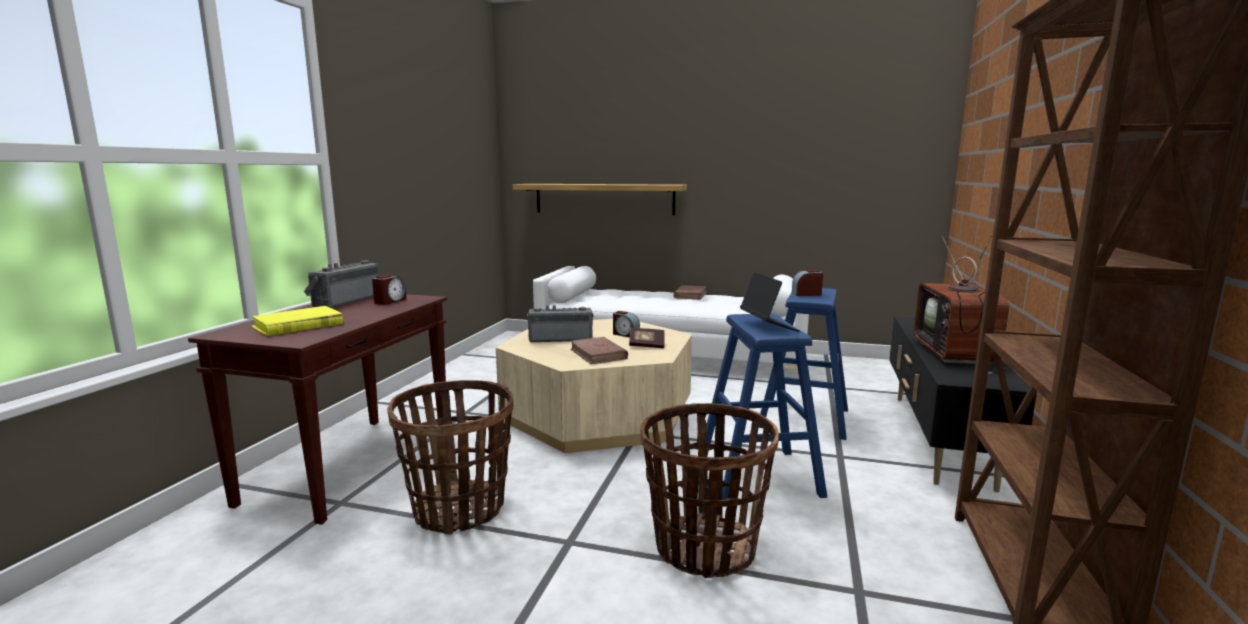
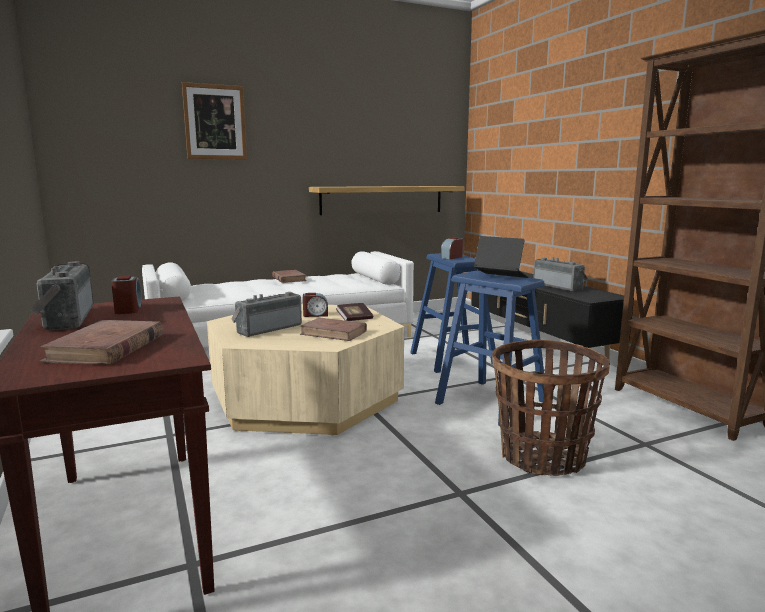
camera: 40 degrees left, 0 degrees up
(298, 325) = (106, 348): yellow book -> brown book
(459, 509) = (330, 512): basket -> none
(604, 199) = (180, 189): shelf -> shelf (382, 200)
(638, 134) = (215, 122): none -> picture
(958, 355) = (559, 286): television -> radio

